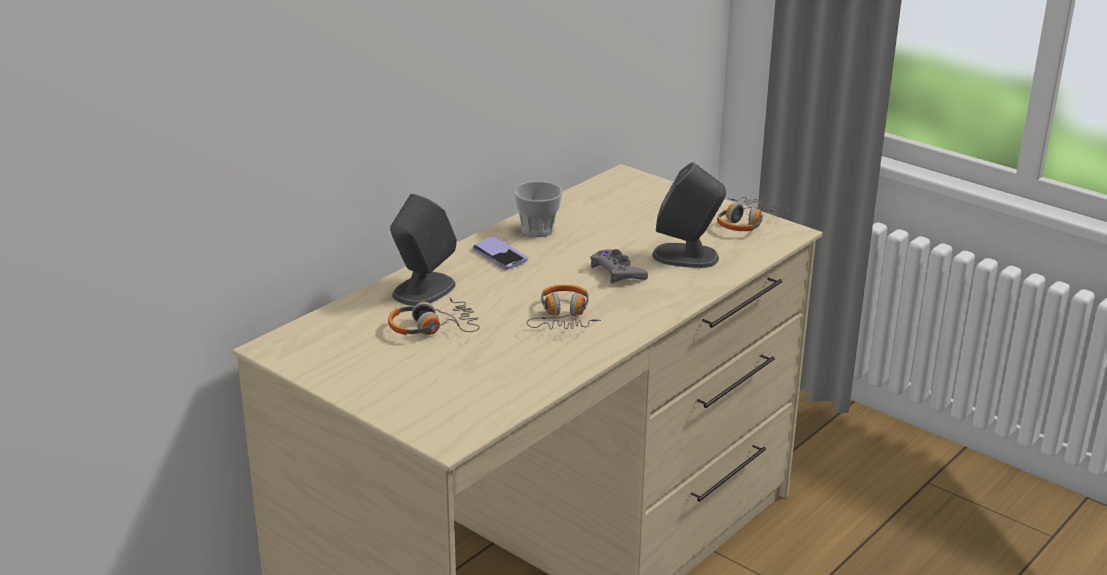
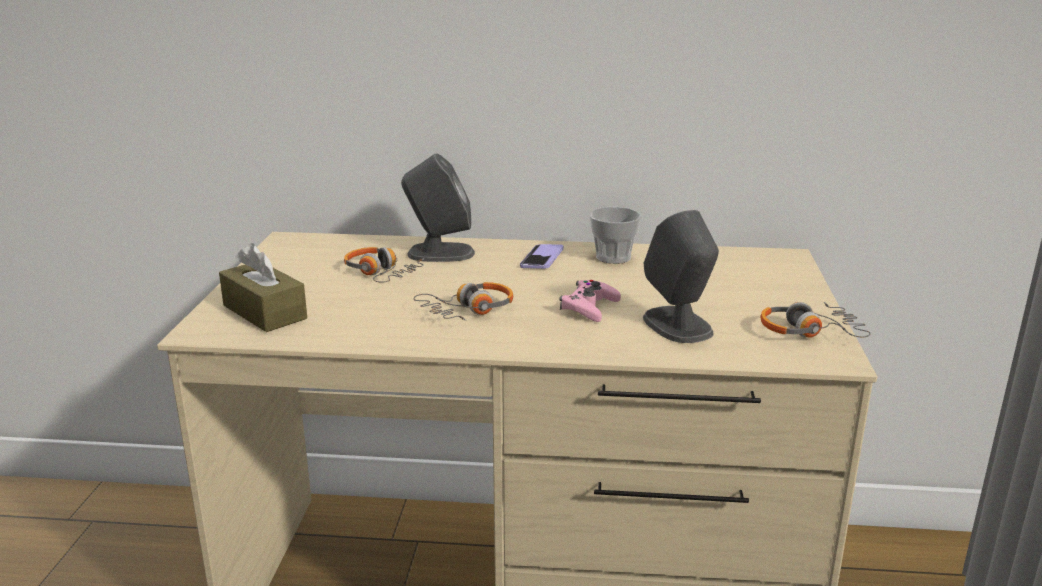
camera: 55 degrees right, 5 degrees down
(447, 401) = (264, 312): none -> brown tissue box
(617, 273) = (589, 307): grey game controller -> pink game controller

